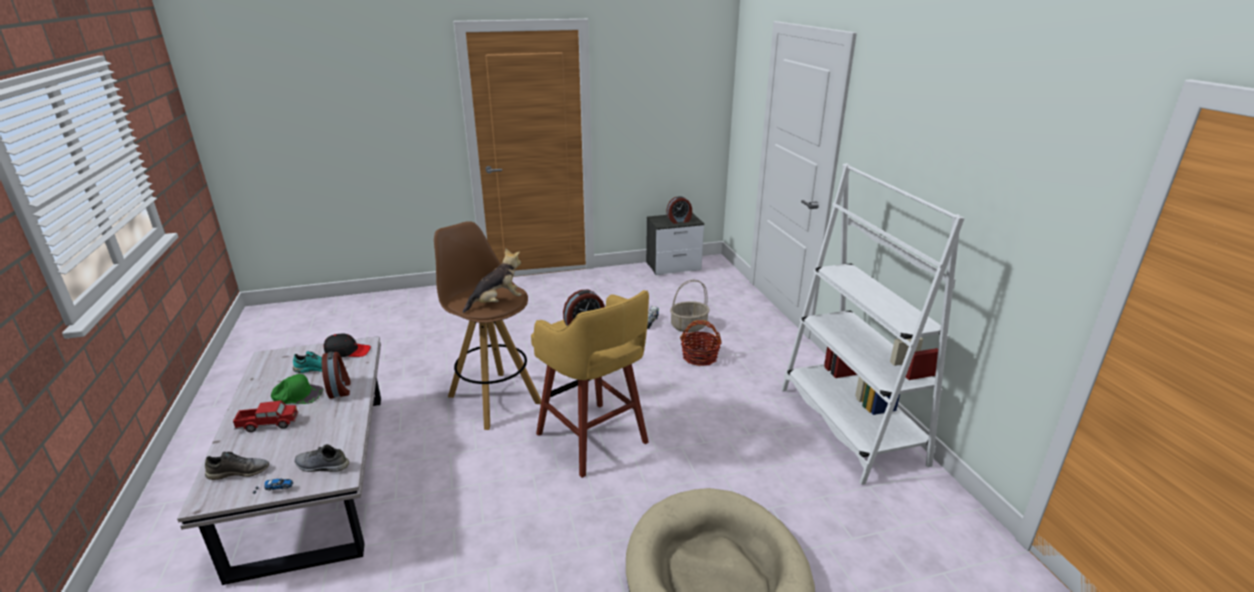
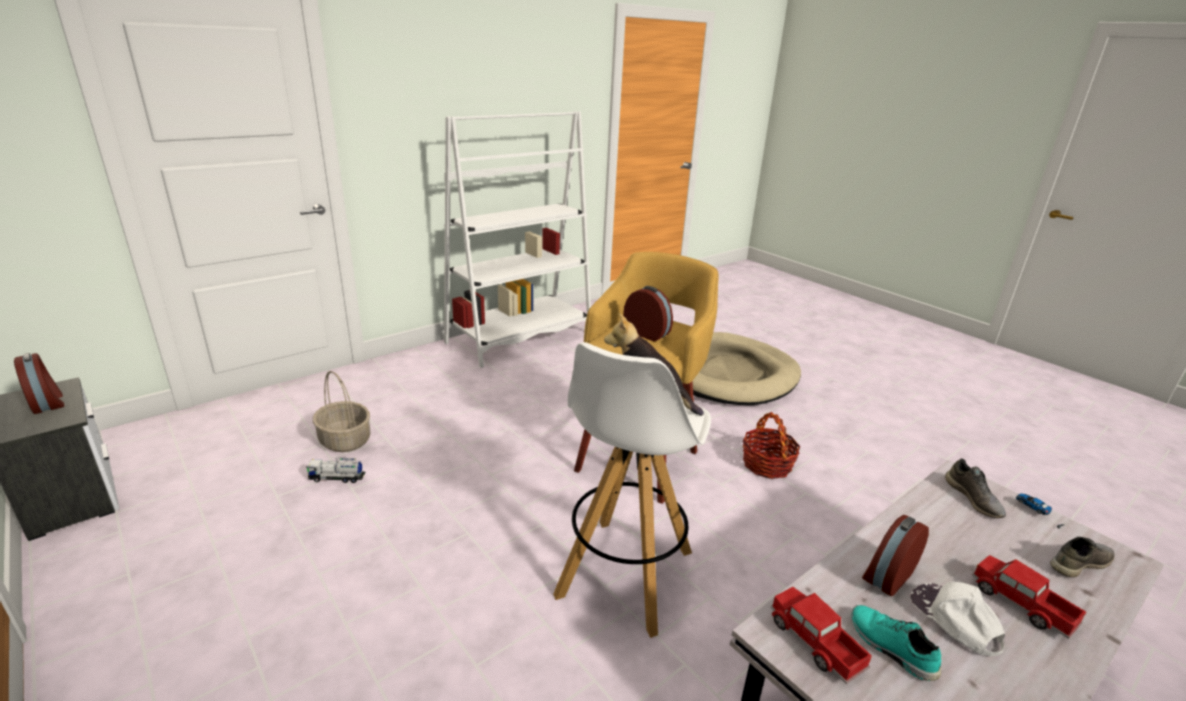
camera: 115 degrees left, 0 degrees up
(239, 472) = (1078, 563): grey shoe -> grey shoe turned 105 degrees clockwise
(297, 395) = (955, 620): green cap -> white cap
(347, 351) = (814, 642): black cap -> toy truck
(493, 398) = (624, 574): brown stool -> white stool
(700, 357) = (431, 420): basket -> basket (766, 464)

